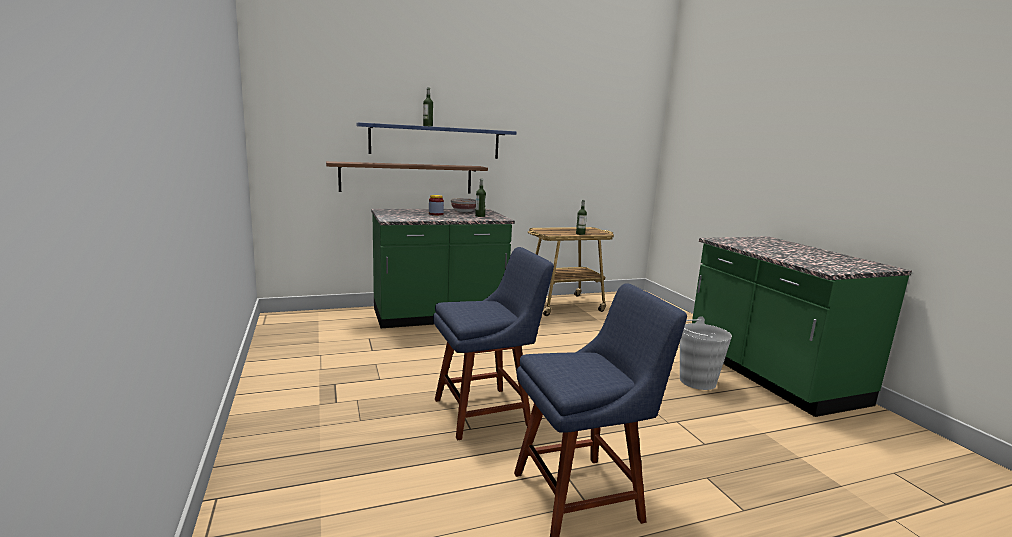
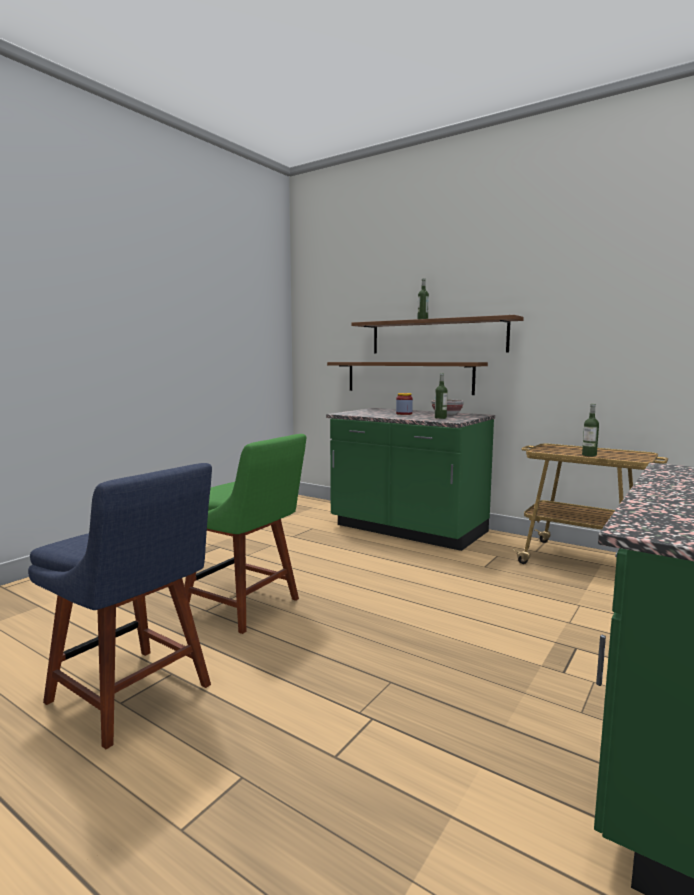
camera: 55 degrees right, 5 degrees down
(435, 141) = (437, 336): blue shelf -> brown shelf
(486, 411) = (245, 606): blue chair -> green chair
(697, 381) = (534, 708): grey bucket -> none

